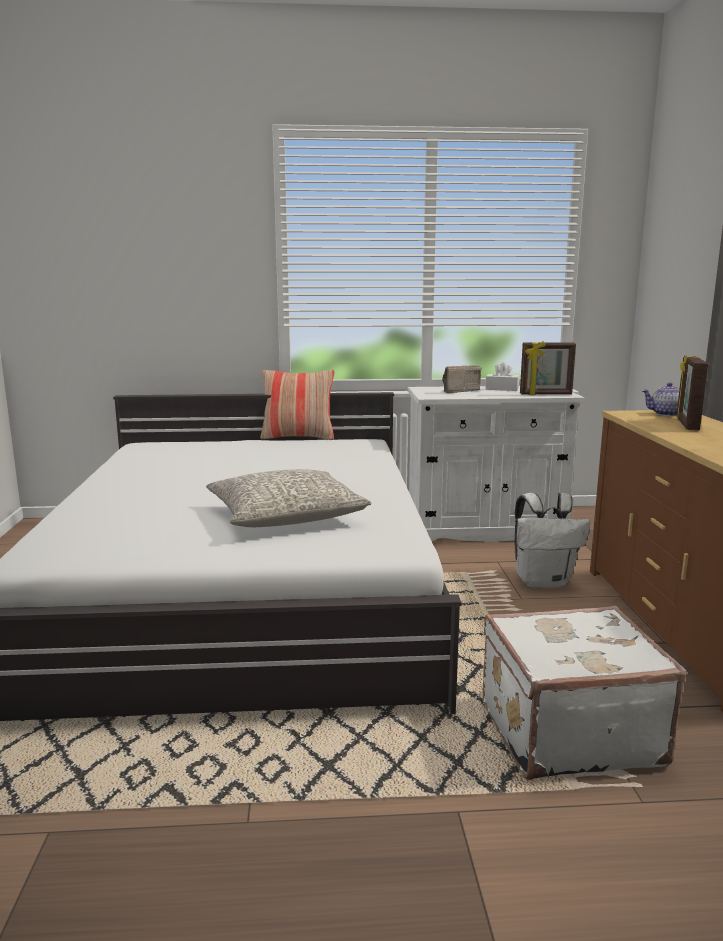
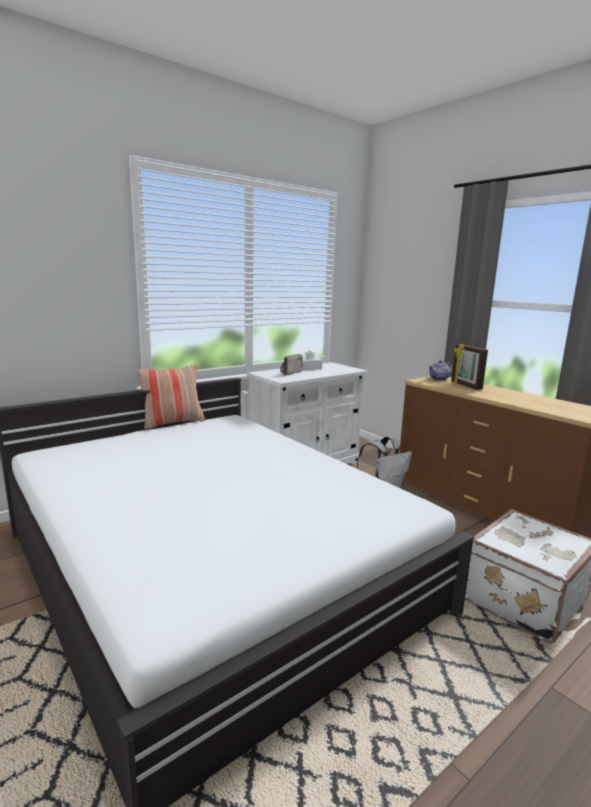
camera: 35 degrees left, 0 degrees up
(286, 516) = (300, 501): grey pillow -> none
(546, 394) = (344, 370): picture frame -> none

